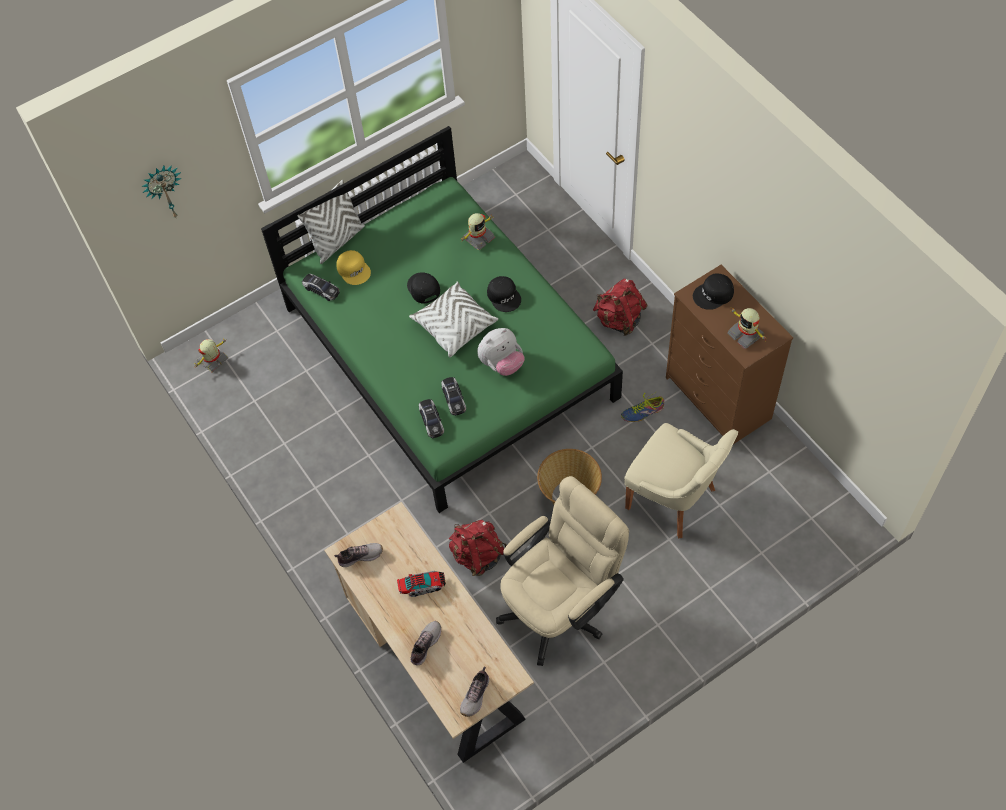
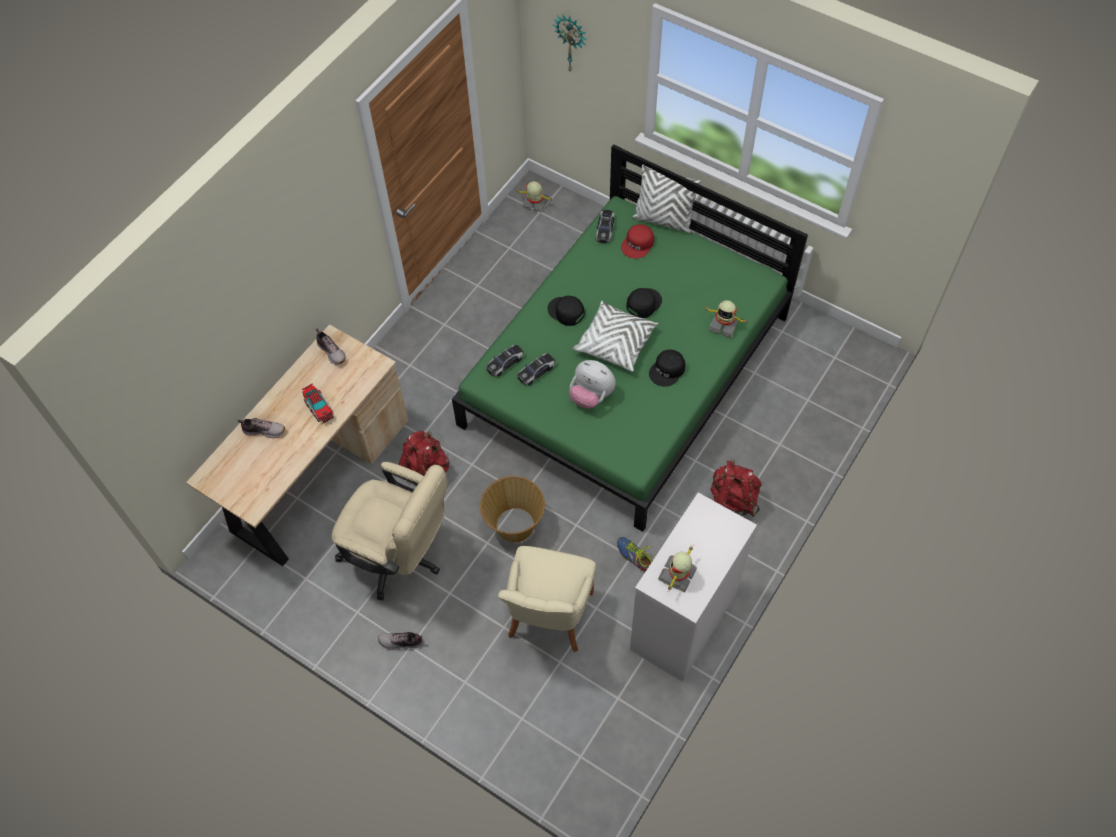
camera: 65 degrees right, 0 degrees up
(354, 269) = (638, 244): yellow cap -> red cap
(476, 695) = (228, 486): shoe -> shoe (401, 642)
(713, 294) = (713, 529): black cap -> black cap (566, 312)
(719, 398) = (683, 622): brown dresser -> white dresser

